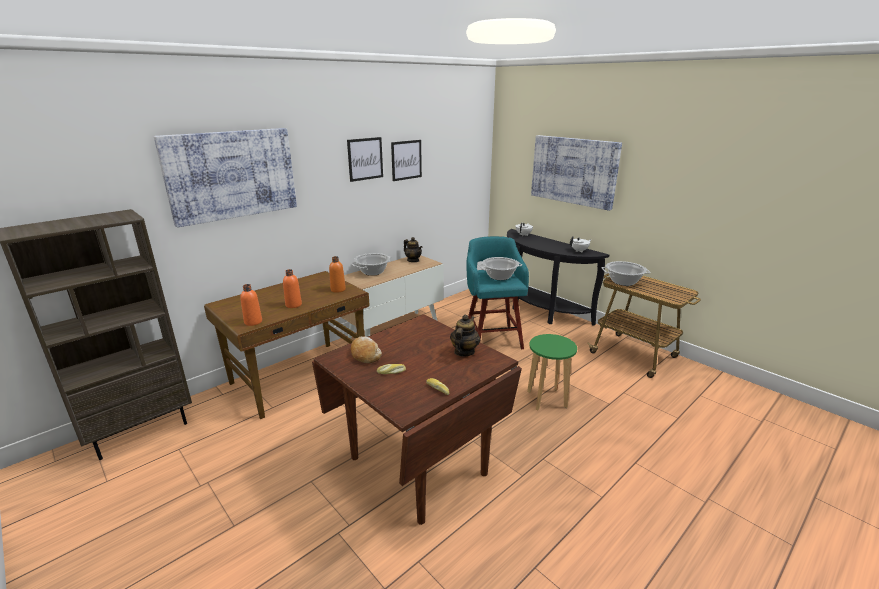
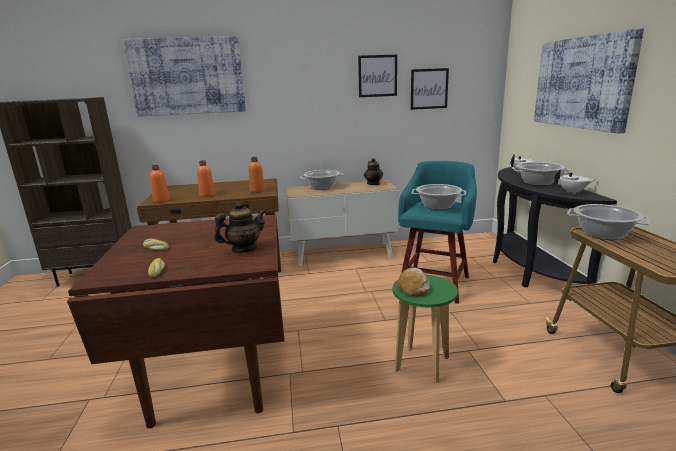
camera: 35 degrees right, 5 degrees down
(365, 159) = (326, 71): picture -> picture (429, 89)
(365, 354) = (166, 232): bread -> bread (413, 287)
(548, 245) = (537, 183): none -> cooking pot

